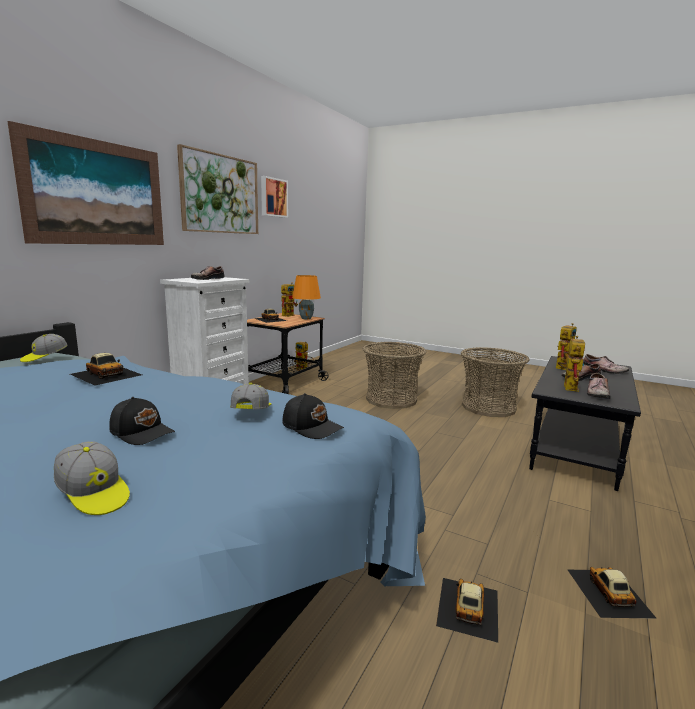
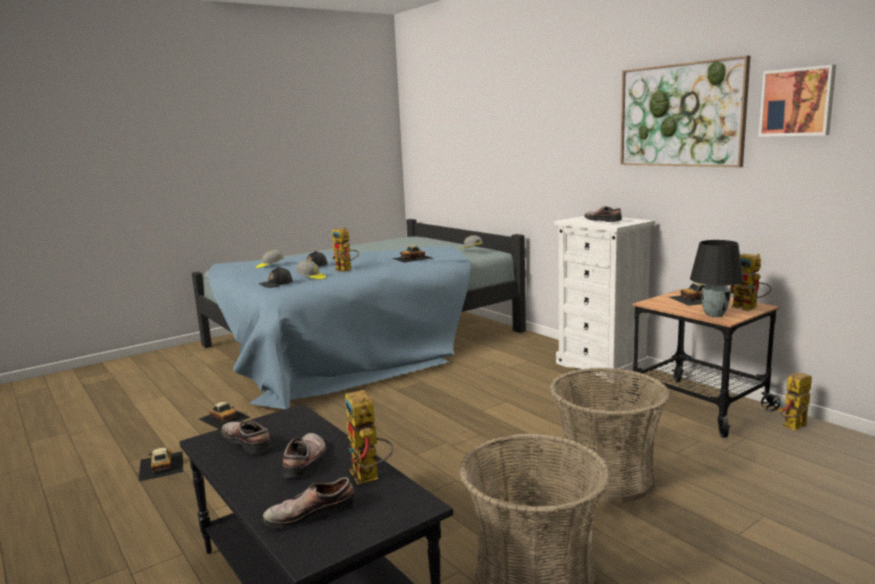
camera: 115 degrees right, 0 degrees up
(97, 193) = (553, 135): picture -> none
(306, 318) = (714, 314): orange table lamp -> black table lamp
(568, 386) = (291, 434): toy robot -> toy robot (346, 270)
(608, 592) = (161, 466): toy car -> toy car turned 135 degrees counterclockwise

